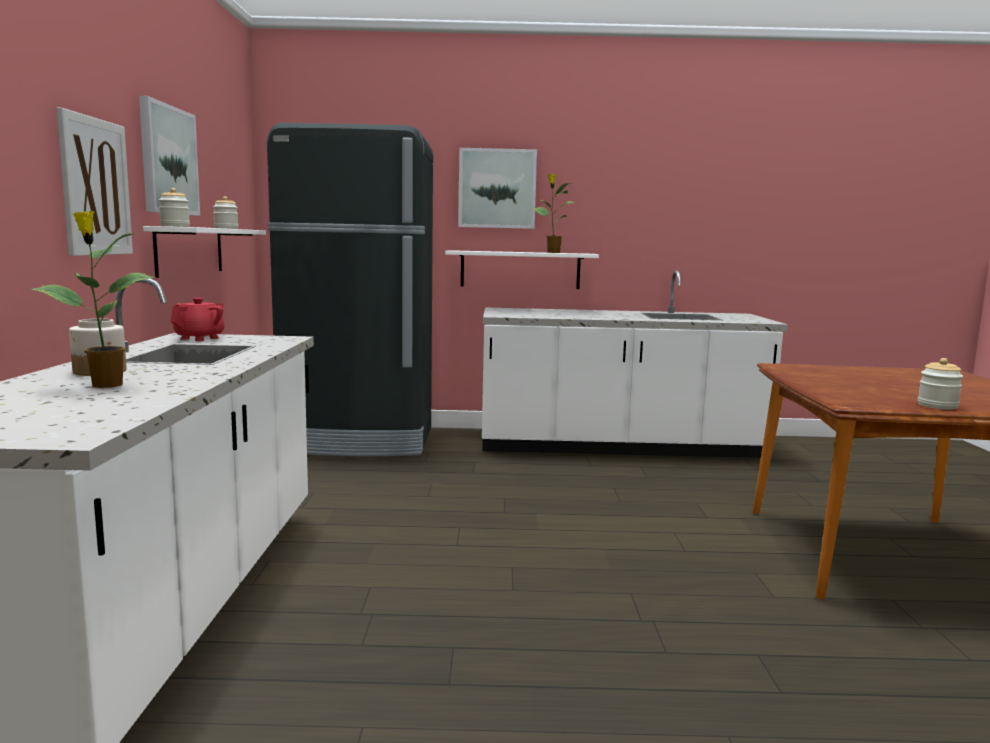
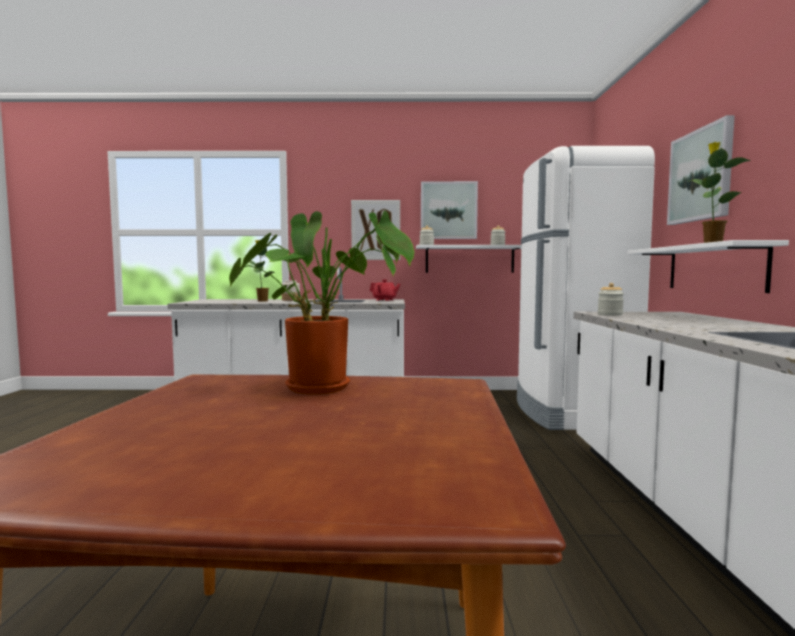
camera: 90 degrees right, 5 degrees down
(359, 441) = (570, 413): black fridge -> white fridge
(830, 382) = (326, 387): none -> potted plant
(937, 406) = (148, 405): jar -> jar (610, 314)

